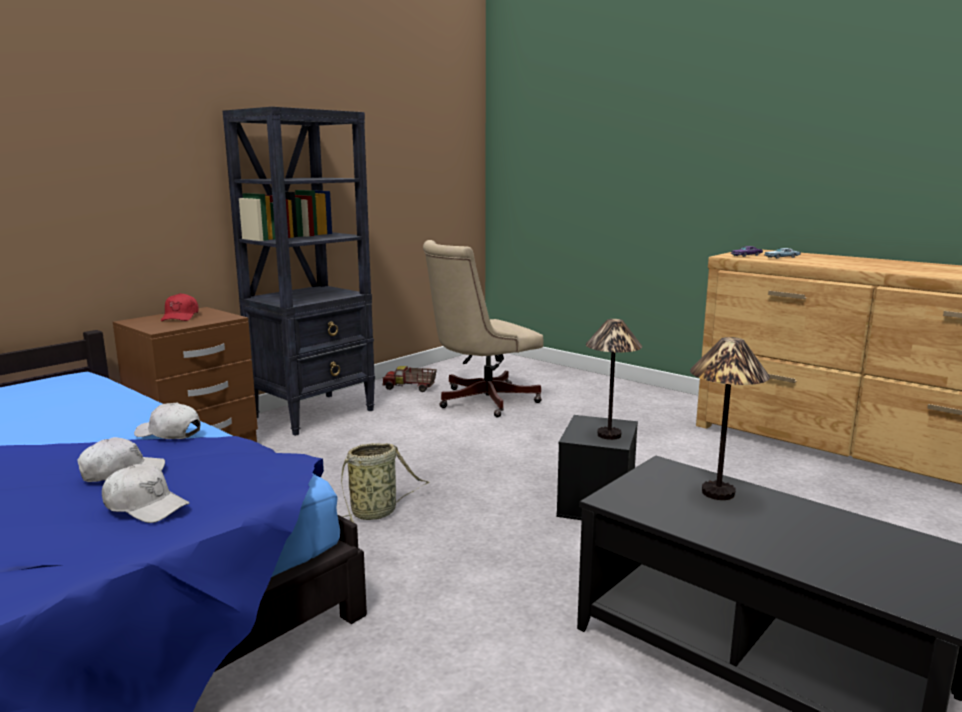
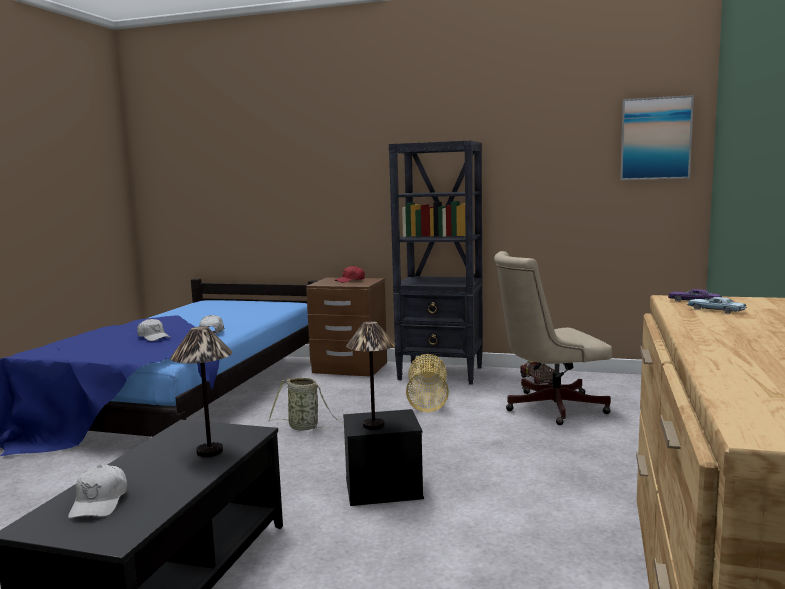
camera: 65 degrees right, 5 degrees down
(145, 506) = (115, 347): white cap -> white cap (100, 502)
(384, 436) = (428, 399): none -> basket
(452, 126) = (655, 138): none -> picture
(480, 401) = (548, 407): beige office chair -> beige office chair turned 45 degrees counterclockwise

